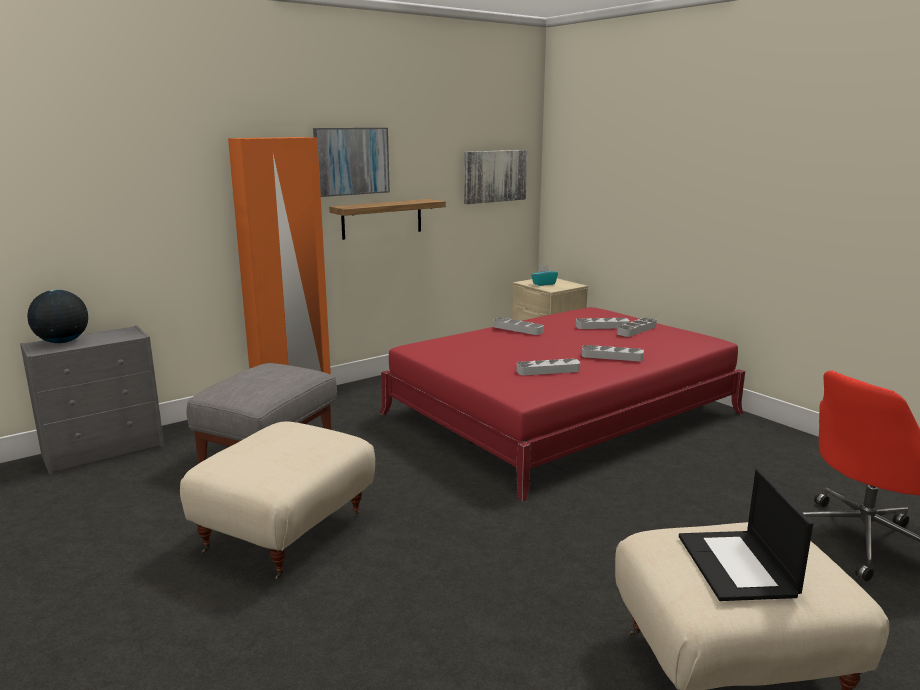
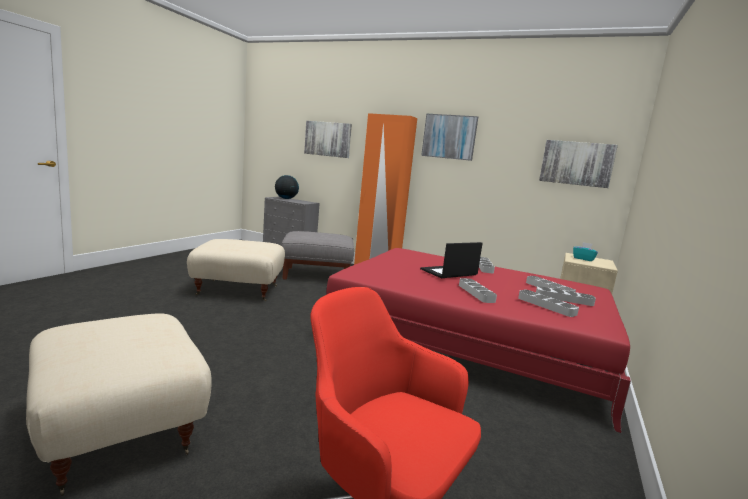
camera: 60 degrees right, 5 degrees down
(123, 193) = (328, 139): none -> picture
(382, 218) = (464, 178): shelf -> none
(548, 370) = (411, 277): grey tray -> grey tray (546, 306)
(738, 566) = (106, 335): laptop -> laptop (448, 272)

